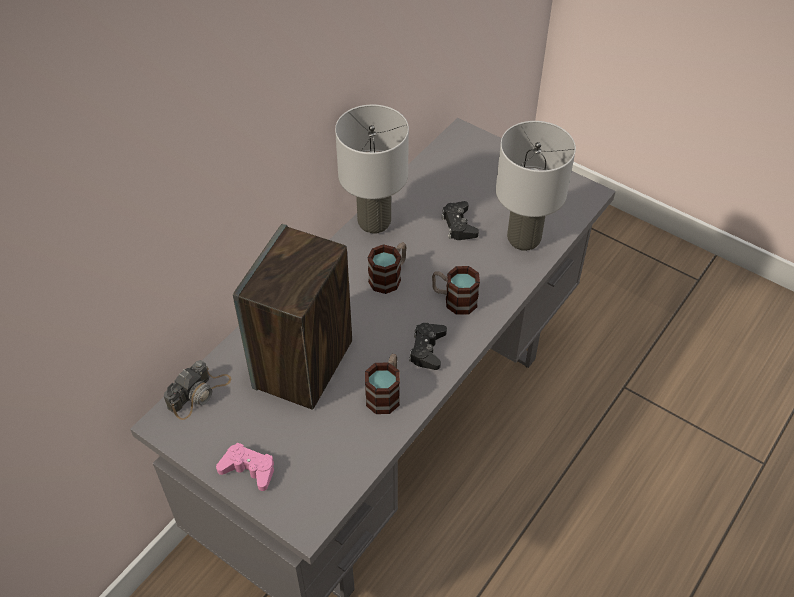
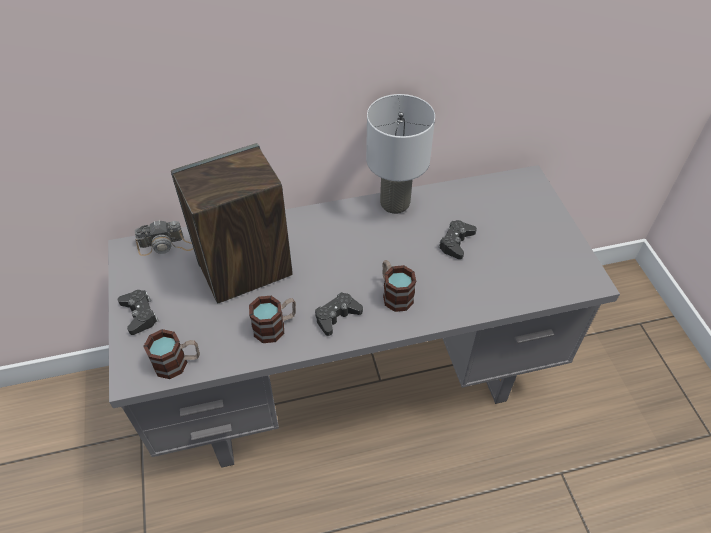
camera: 40 degrees right, 0 degrees up
(249, 469) = (139, 314): pink game controller -> black game controller
(389, 277) = (365, 248): mug -> mug (178, 363)
(521, 240) = (494, 283): white table lamp -> none

